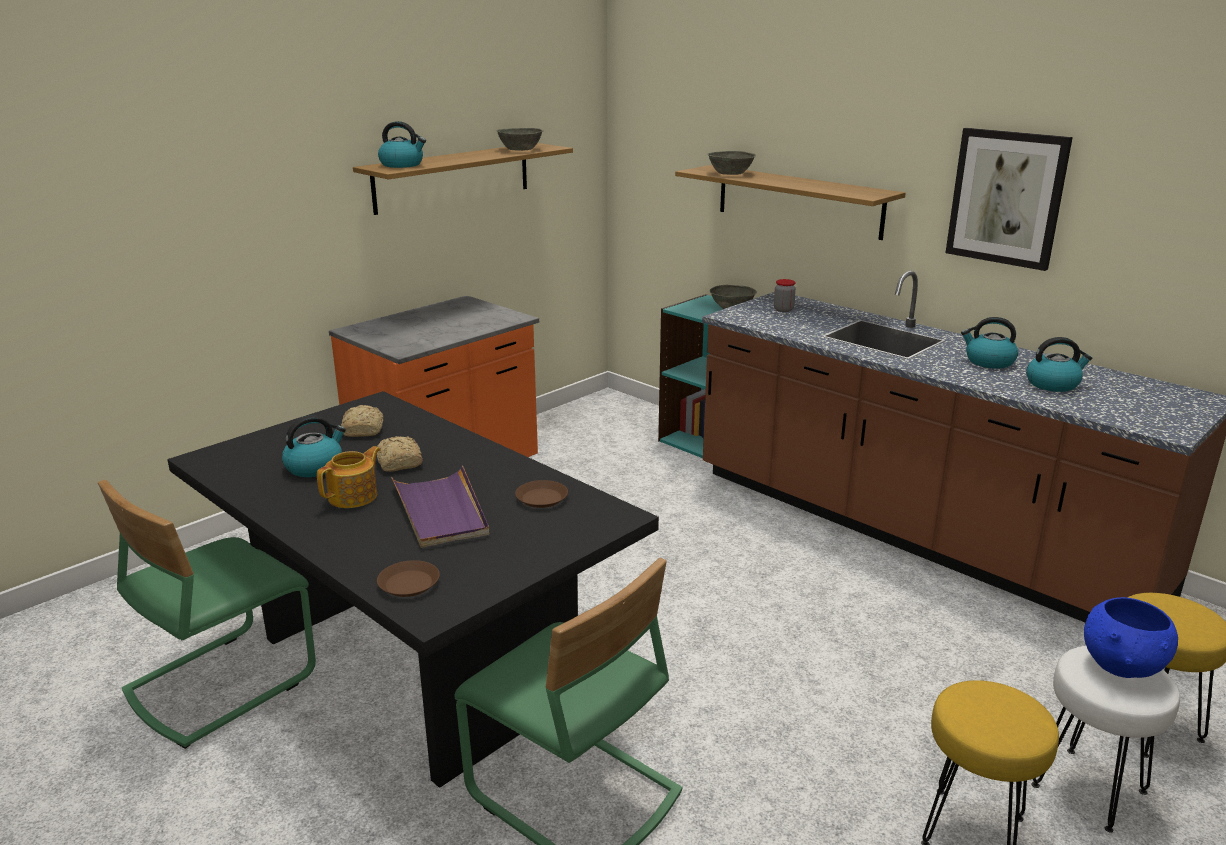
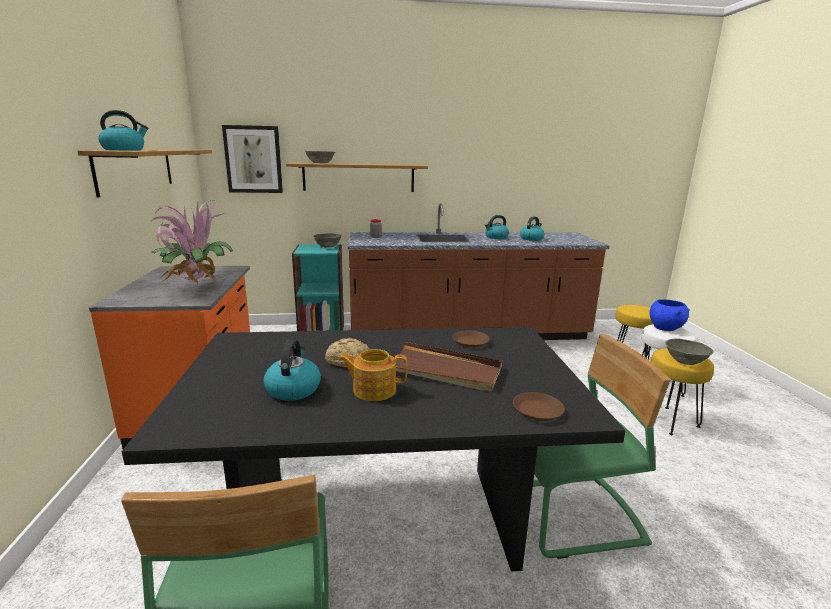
camera: 50 degrees left, 5 degrees down
(354, 496) = (373, 390): teapot -> teapot turned 75 degrees counterclockwise
(364, 429) = (268, 355): bread -> none
(432, 333) = (196, 287): none -> potted plant
(441, 511) = (444, 370): purple tray -> brown tray
(521, 149) = (180, 149): grey bowl -> grey bowl (685, 361)
(1007, 198) = (476, 161): picture -> picture (253, 159)

